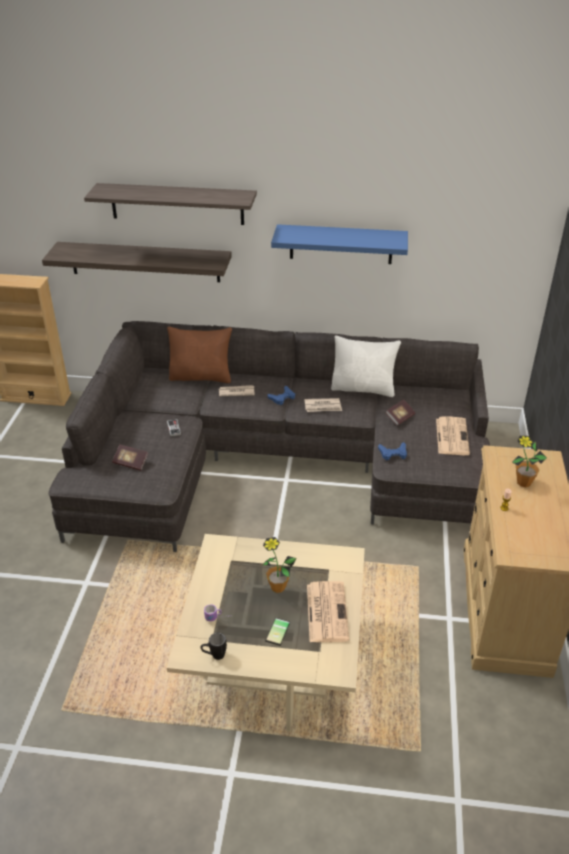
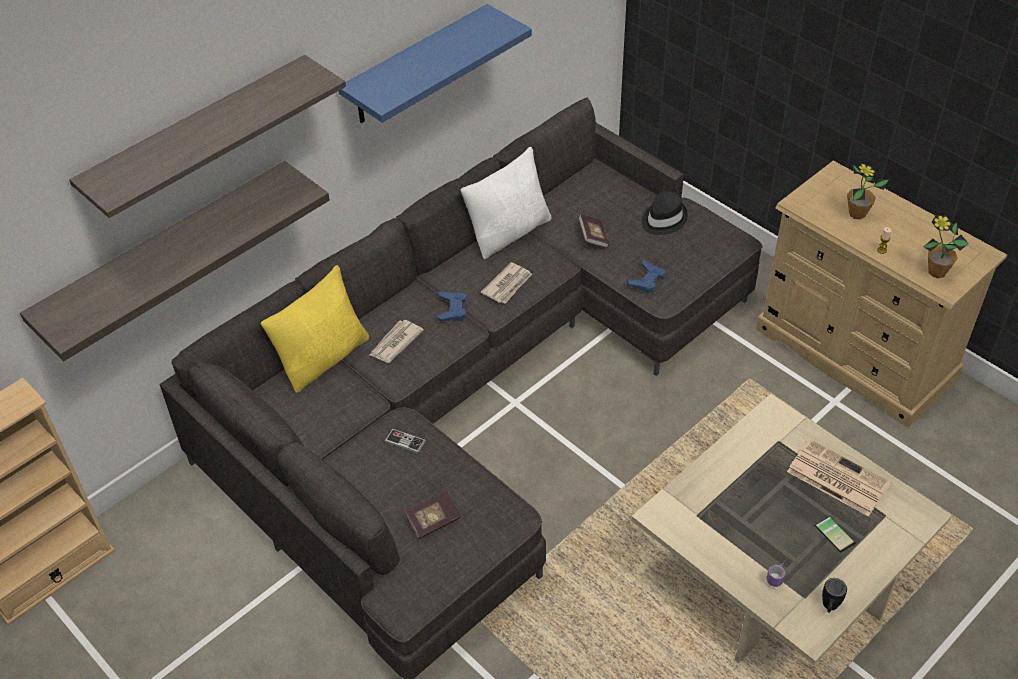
camera: 50 degrees left, 10 degrees up
(201, 377) = (324, 358): brown pillow -> yellow pillow
(278, 587) = (771, 497): potted plant -> potted plant (936, 272)
(451, 436) = (663, 219): newspaper -> black hat

